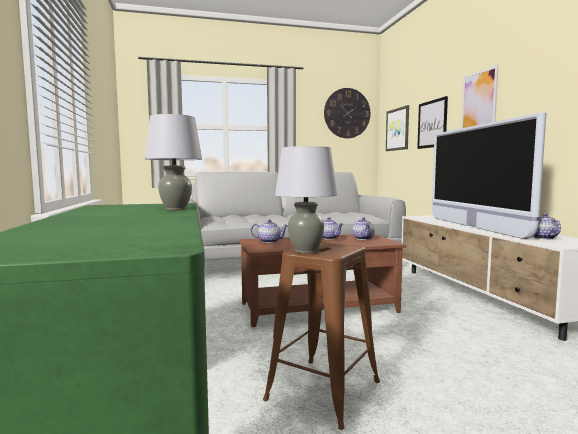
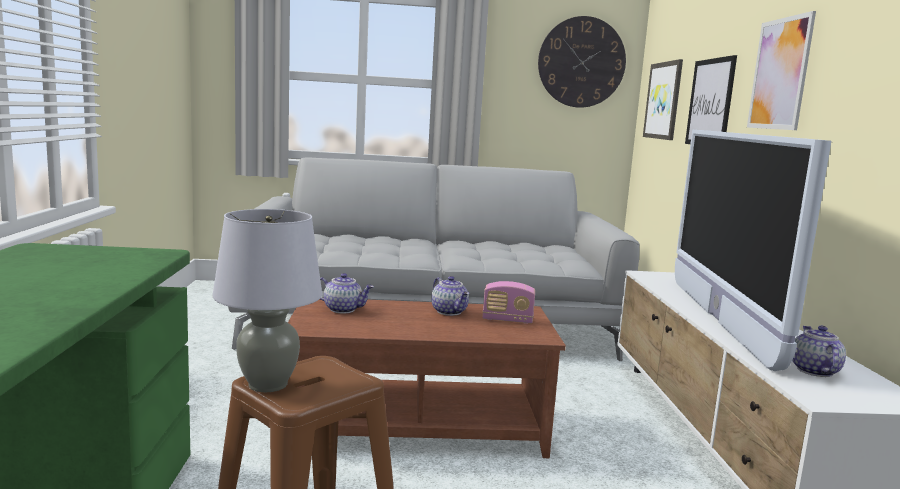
camera: 10 degrees right, 5 degrees up
(176, 209) = (112, 277): grey table lamp -> none
(363, 238) = (507, 320): teapot -> radio

